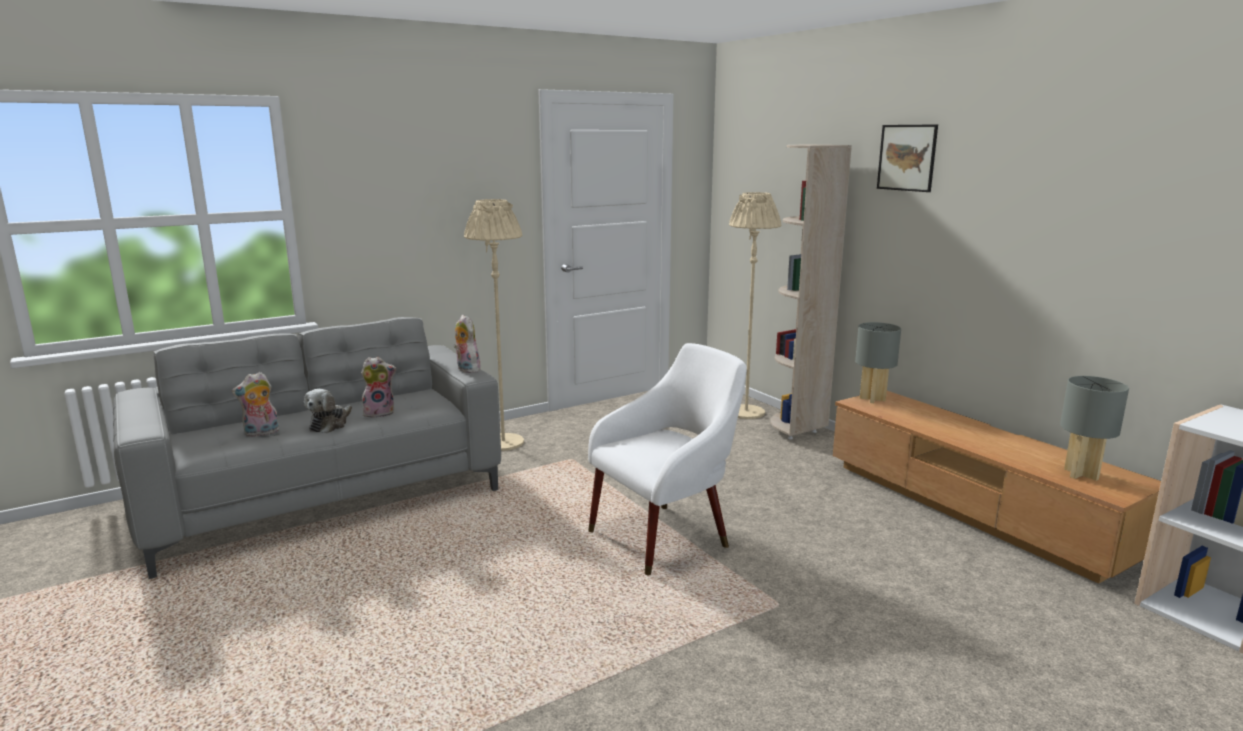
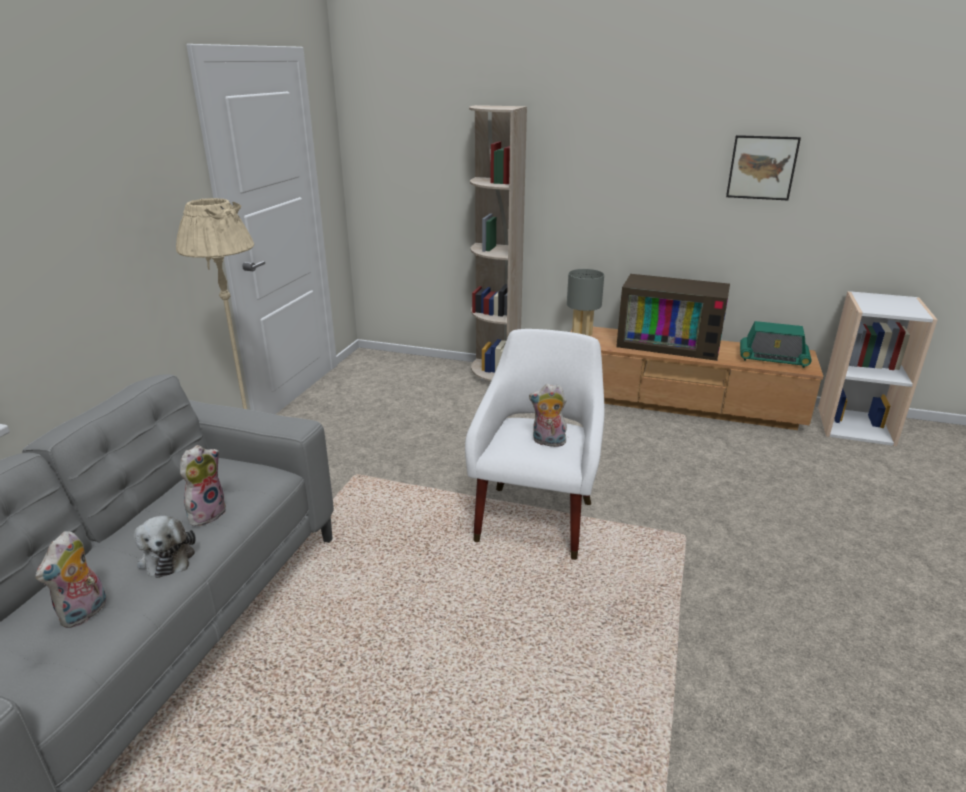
camera: 40 degrees left, 10 degrees up
(466, 369) = (270, 421): plush toy -> plush toy (547, 442)
(746, 412) = (437, 371): beige floor lamp -> none
(907, 157) = (585, 118): picture -> picture (762, 167)
(965, 429) = (670, 344): none -> television
(1082, 474) = (773, 358): grey table lamp -> radio

